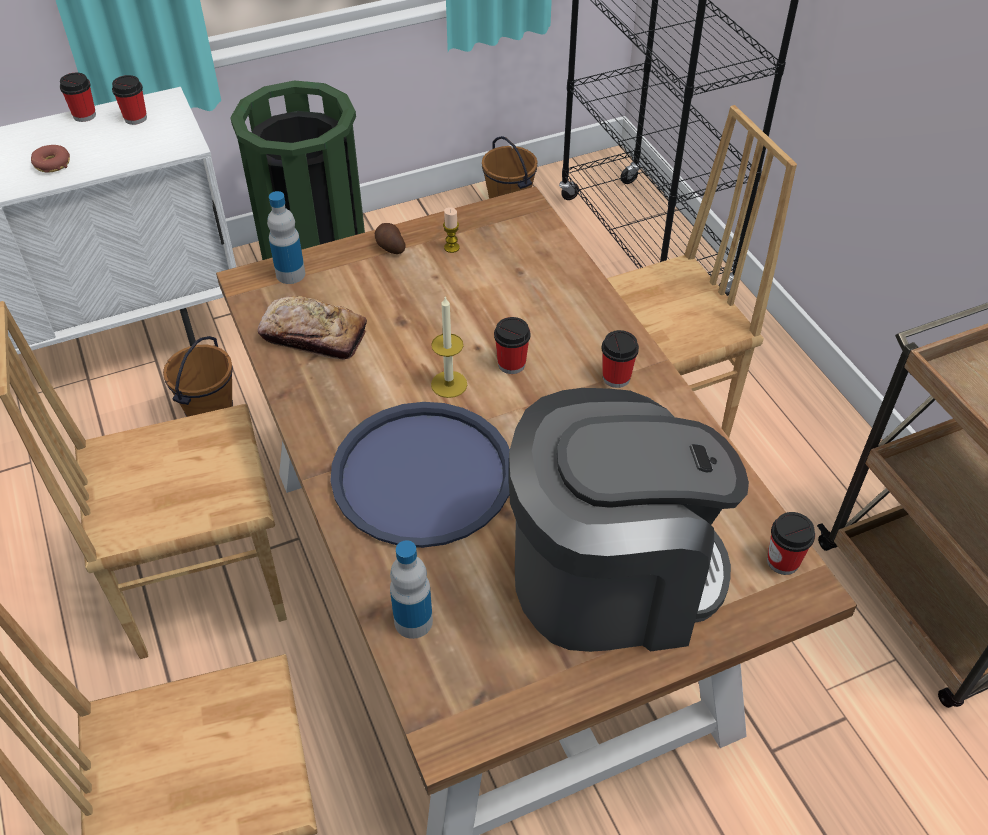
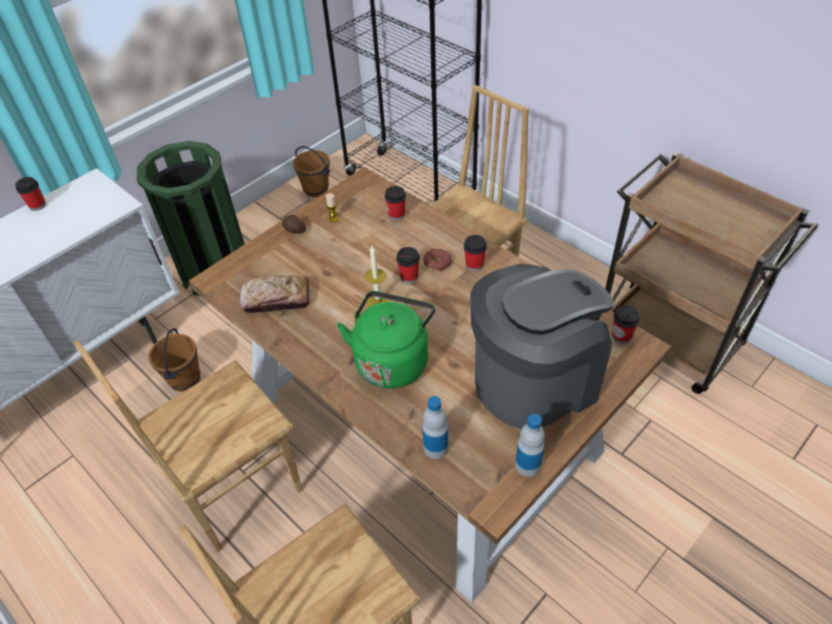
camera: 20 degrees left, 0 degrees up
(52, 164) = (33, 244): donut -> donut (437, 263)
(135, 118) = (76, 197): cup -> cup (396, 215)
(290, 274) = (239, 266): bottle -> bottle (527, 465)
(423, 474) = (392, 360): blue tray -> green kettle

